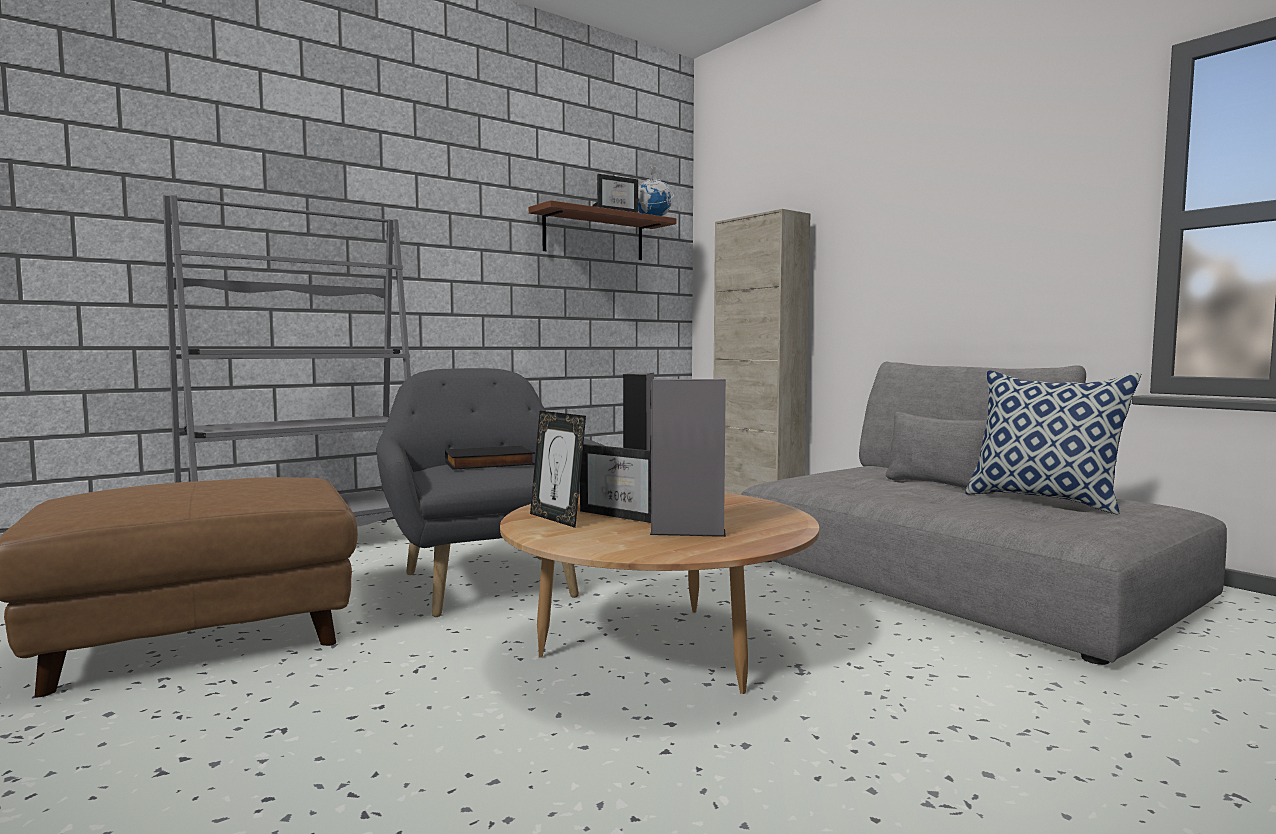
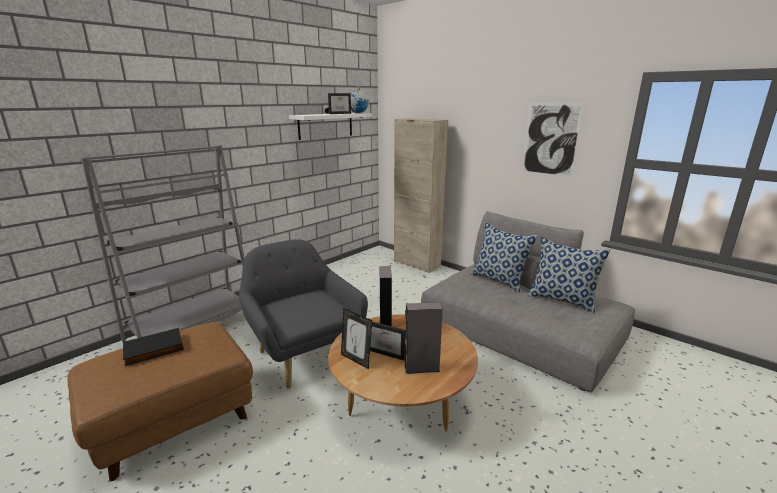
camera: 10 degrees left, 15 degrees up
(489, 464) = (302, 304): black book -> black book (153, 350)
(594, 235) = (326, 125): brown shelf -> white shelf
(908, 479) = (499, 280): none -> pillow
(1003, 211) = (550, 140): none -> picture

